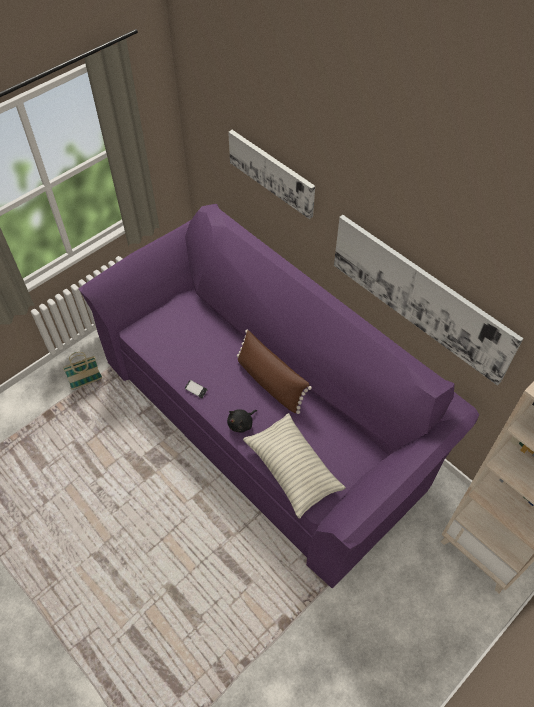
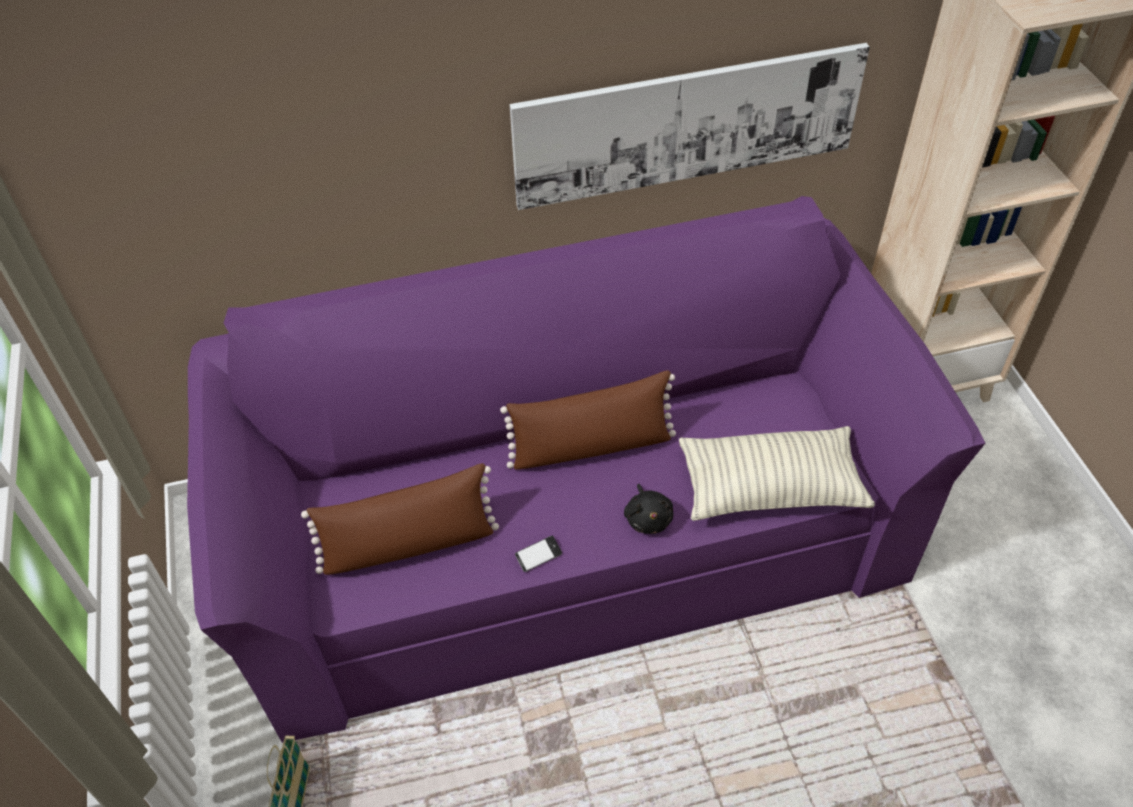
camera: 60 degrees left, 5 degrees down
(176, 340) = (408, 544): none -> brown pillow
(272, 172) = (327, 148): picture -> none

